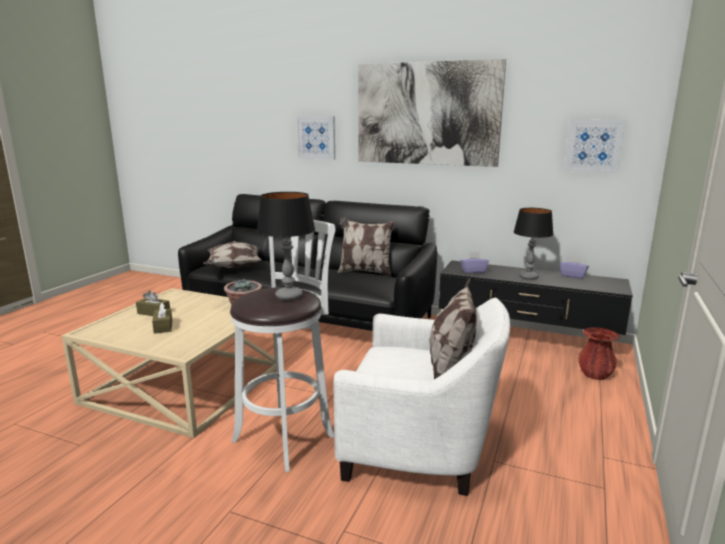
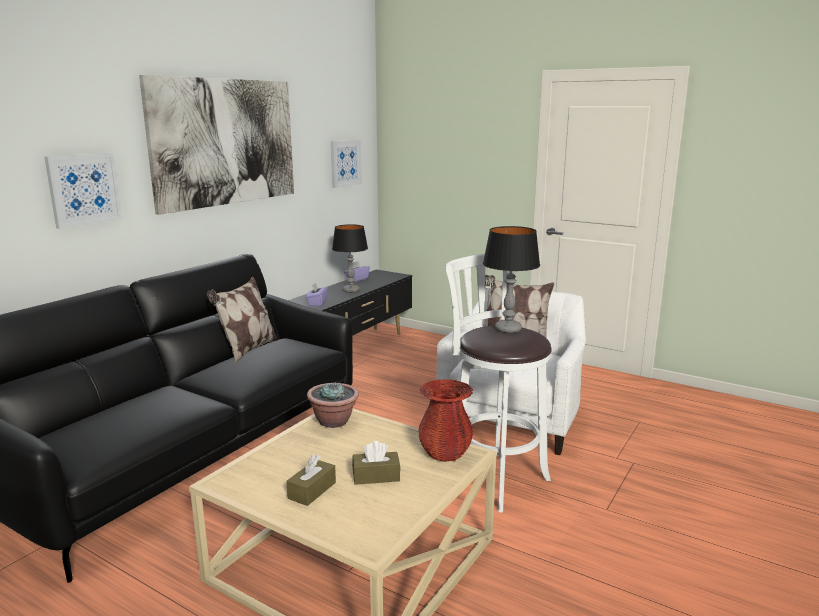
camera: 80 degrees left, 0 degrees up
(233, 267) = (127, 432): pillow -> none
(595, 374) = (423, 342): red vase -> red vase (445, 453)

